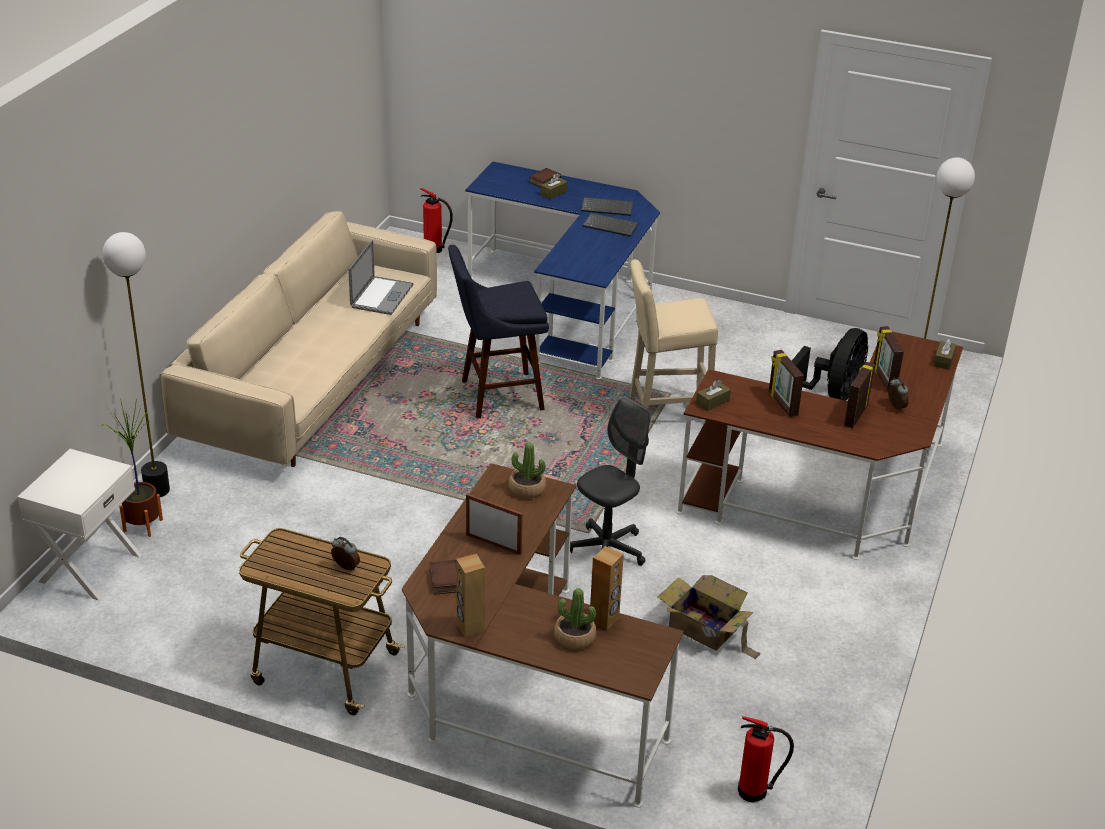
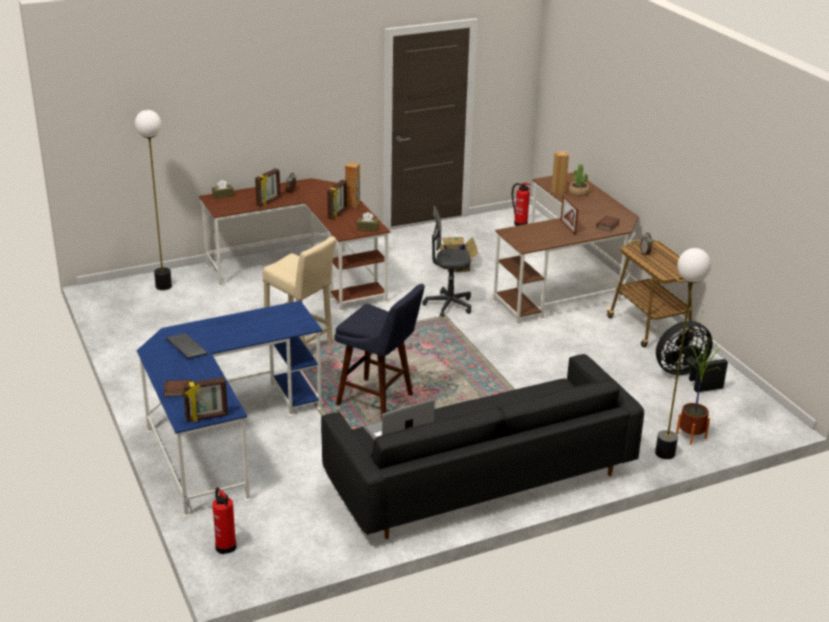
camera: 135 degrees left, 5 degrees down
(89, 568) = (742, 427): white nightstand -> none
(313, 379) = (479, 477): beige sofa -> black sofa
(470, 627) = (617, 210): brown speaker -> brown speaker (353, 204)
(527, 489) = (521, 237): potted plant -> none
(553, 193) = (194, 377): brown tissue box -> none
(611, 226) = (213, 333): keyboard -> none
(832, 394) = (199, 307): black fan -> black fan (686, 377)
(855, 415) = (316, 197): picture frame -> picture frame (207, 417)

